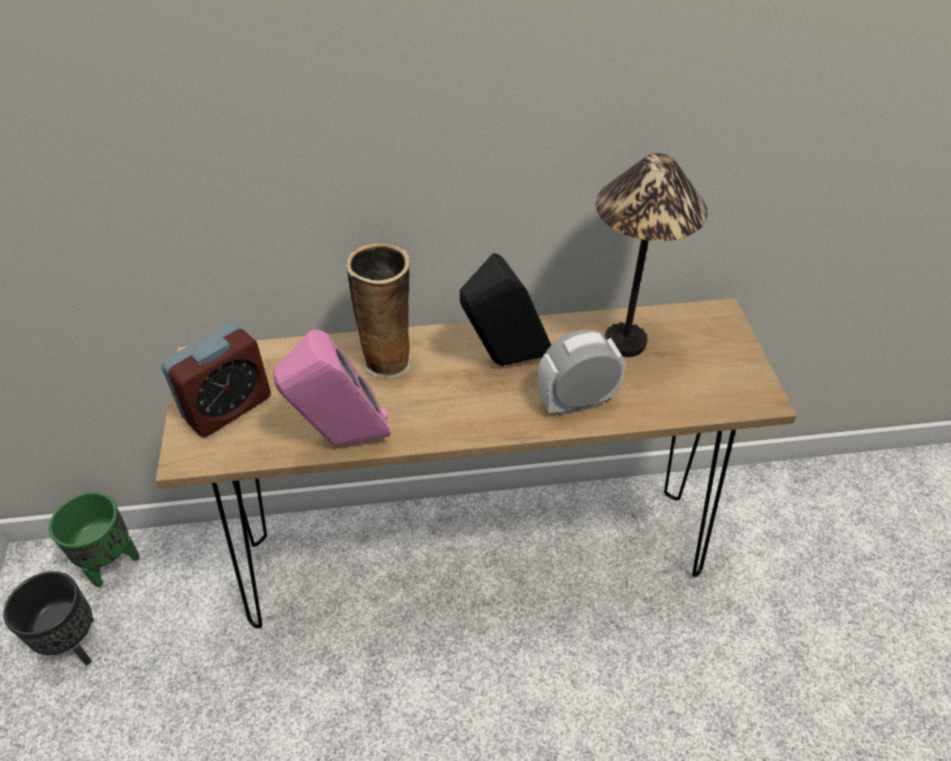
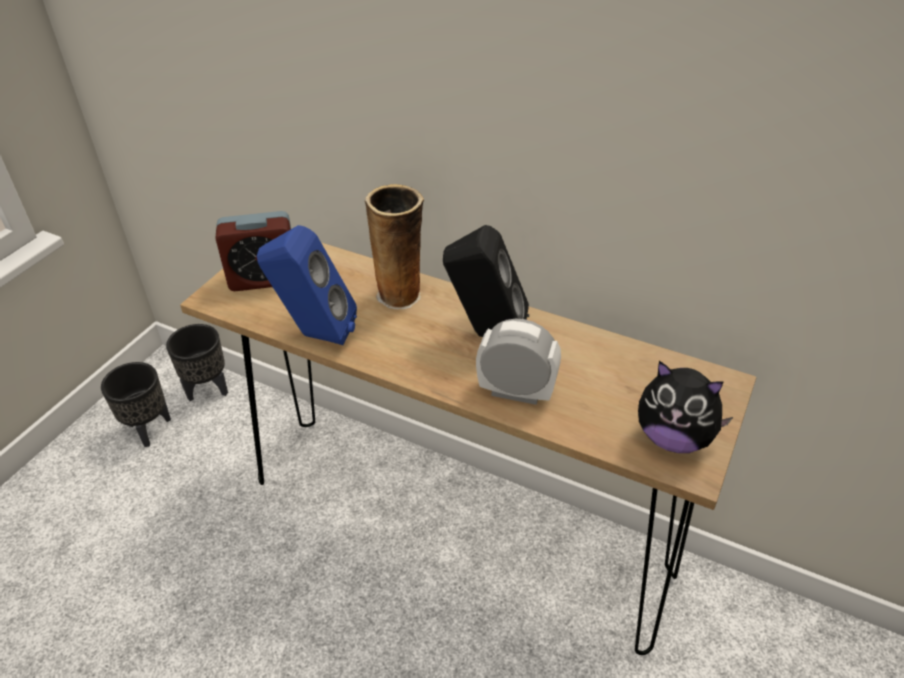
camera: 35 degrees right, 5 degrees down
(111, 564) = (207, 390): green planter -> black planter
(341, 440) = (314, 335): pink speaker -> blue speaker
(624, 343) = (605, 366): table lamp -> none
(726, 379) = (673, 438): none -> plush toy

